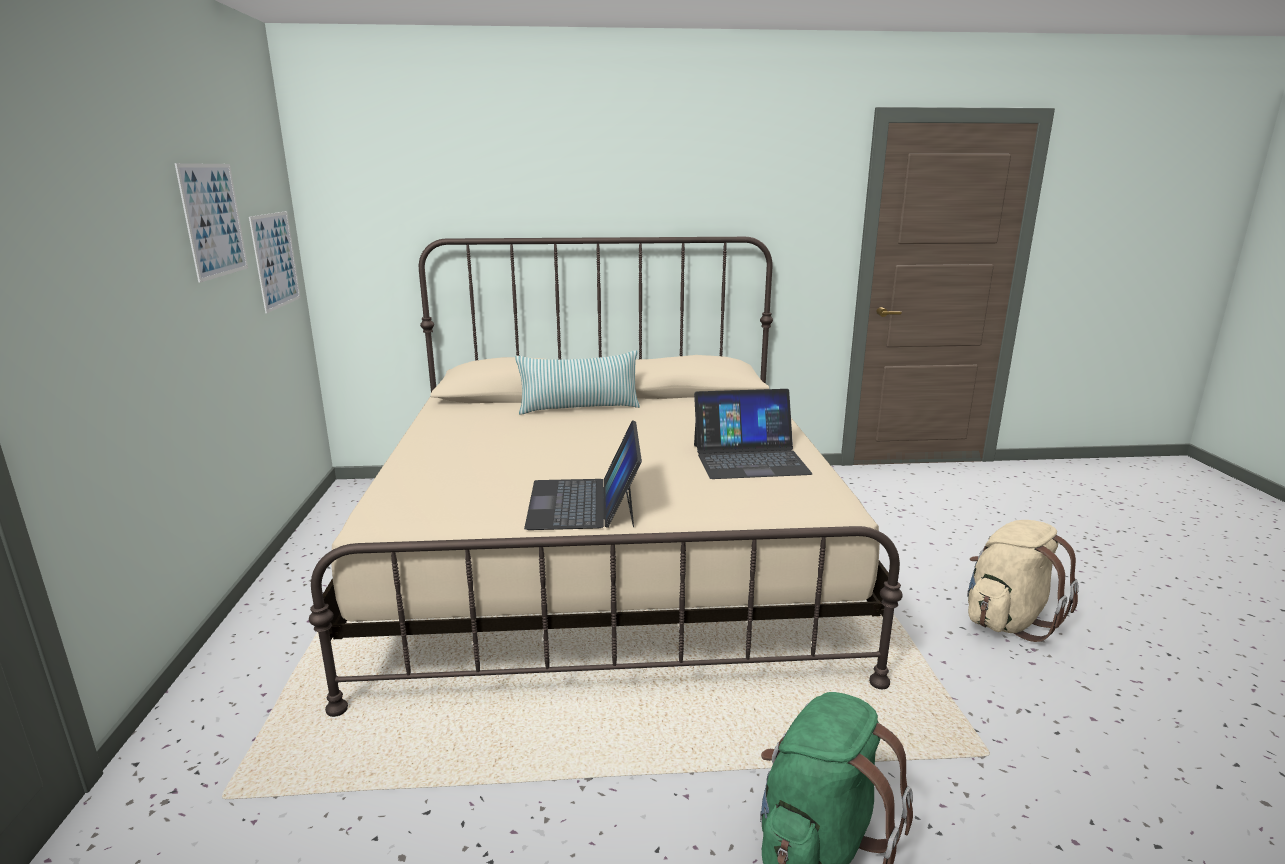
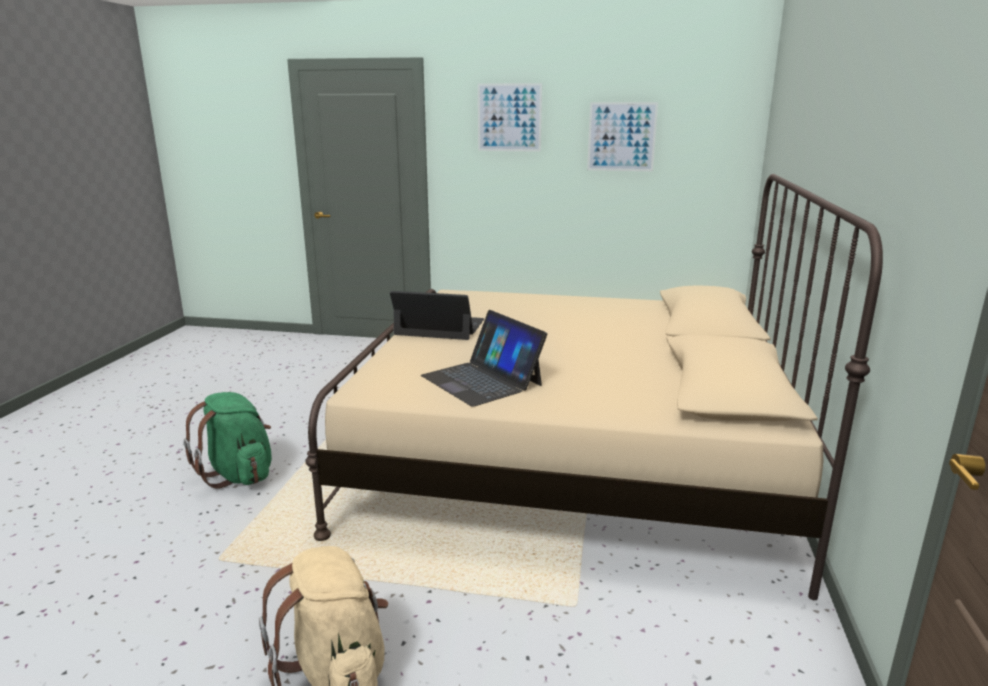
camera: 105 degrees right, 0 degrees up
(275, 260) = (703, 172): picture -> picture (509, 117)
(579, 408) = (649, 338): pillow -> none
(749, 459) = (482, 380): laptop -> laptop turned 45 degrees counterclockwise

